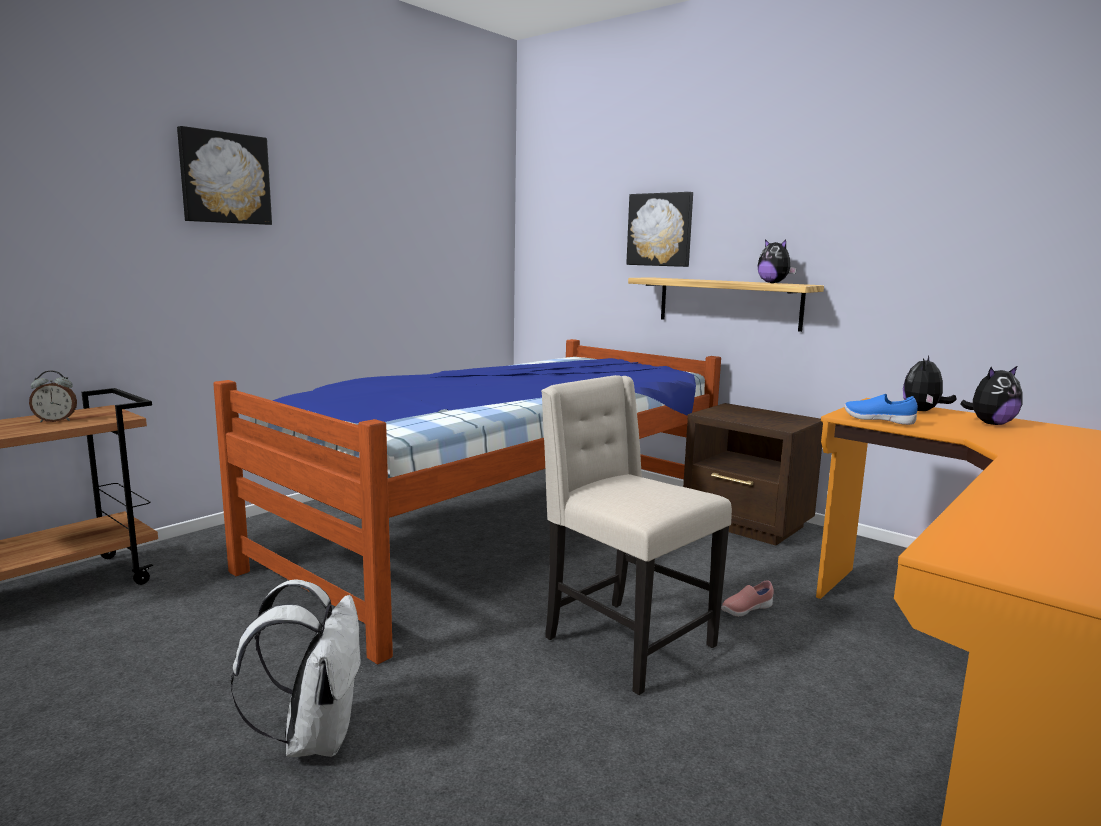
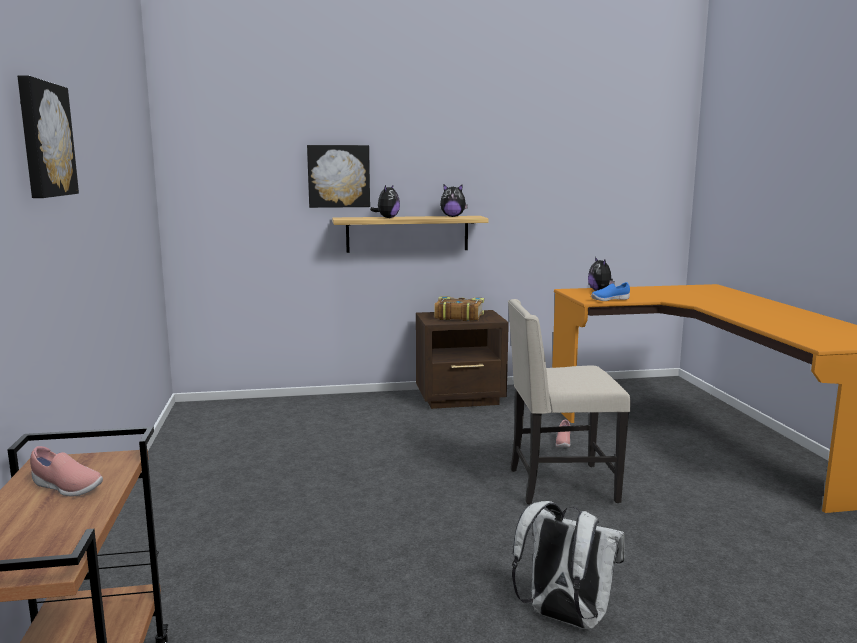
camera: 50 degrees left, 0 degrees up
(56, 421) = (66, 488): alarm clock -> pink shoe
(502, 530) = (342, 462): bed -> none
(753, 415) = (458, 316): none -> book
(990, 424) = (639, 291): plush toy -> plush toy (387, 218)

